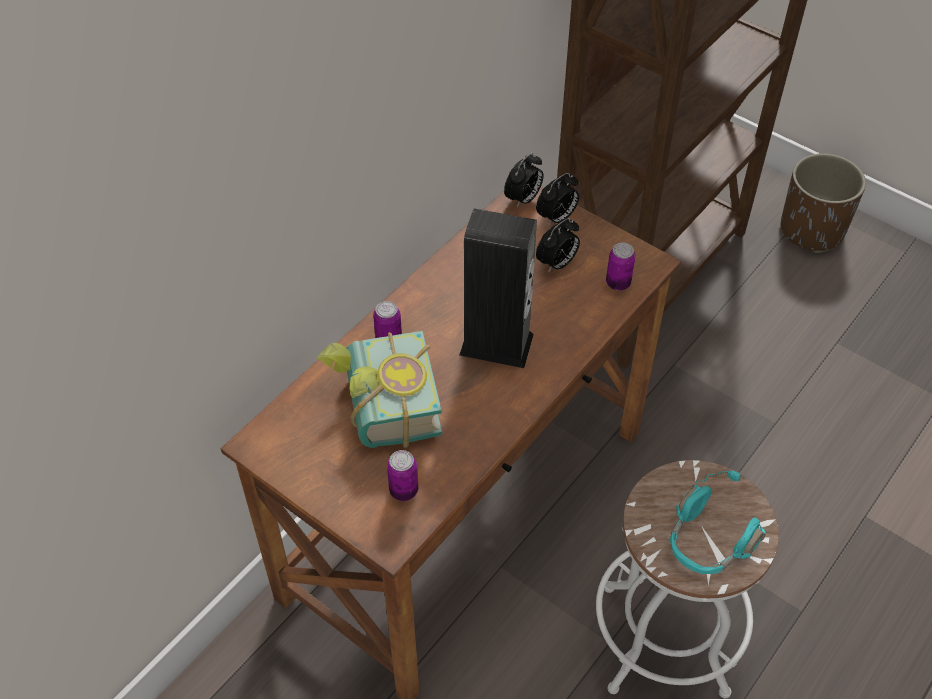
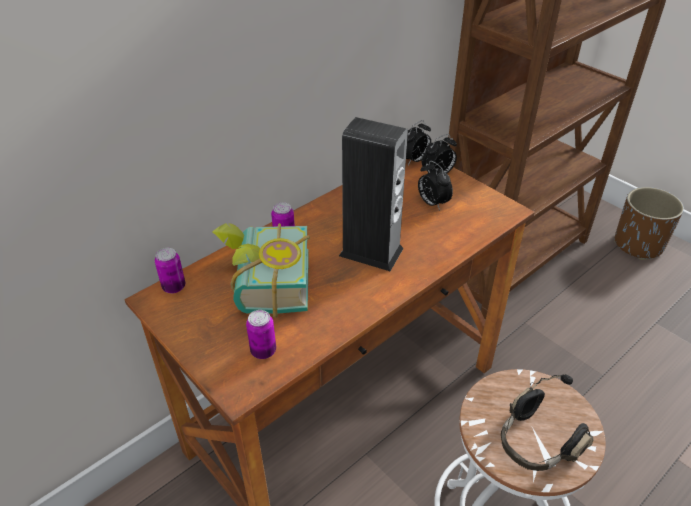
camera: 10 degrees right, 10 degrees down
(557, 264) = (432, 203): alarm clock -> alarm clock turned 90 degrees clockwise
(618, 283) = (480, 221): can -> can (174, 287)
(707, 542) = (536, 442): turquoise headphones -> black headphones

